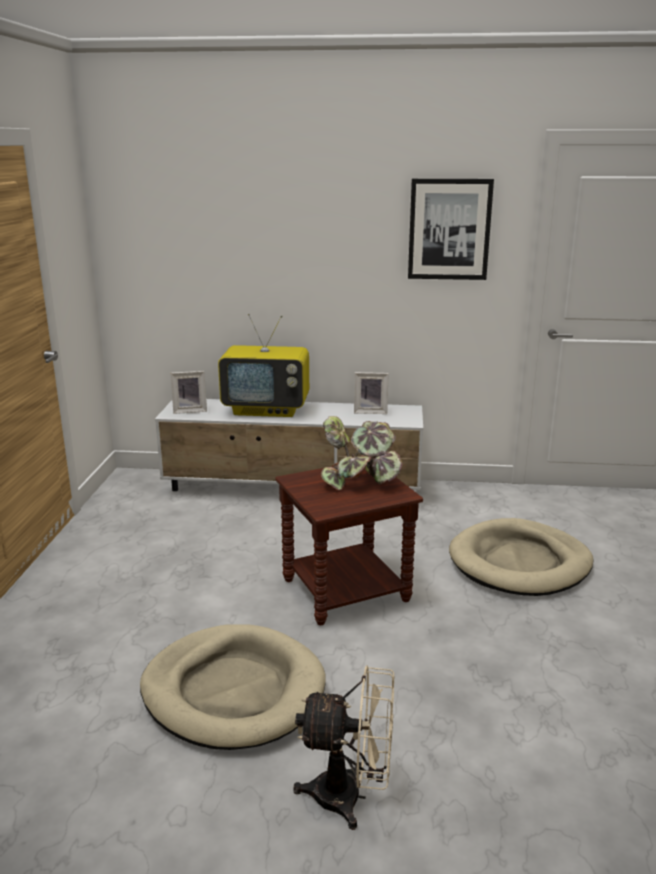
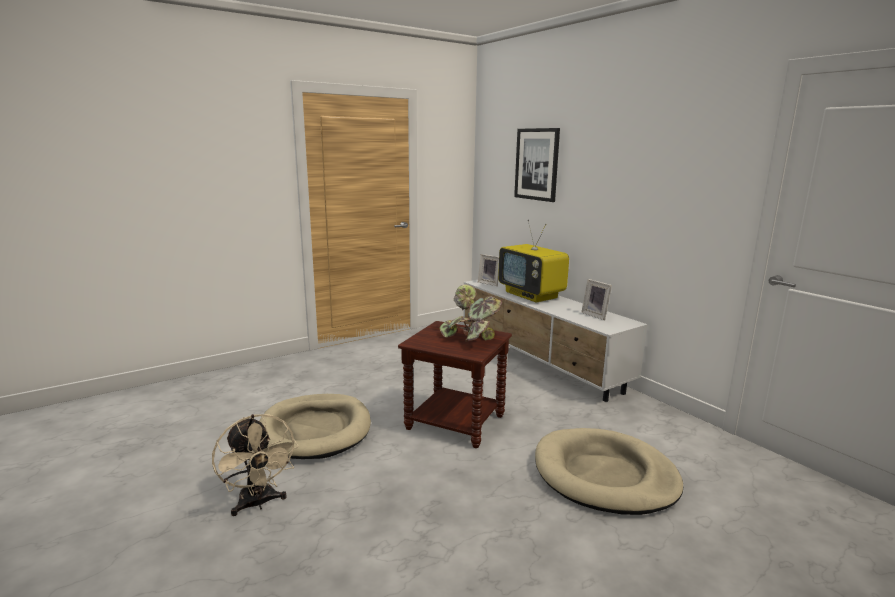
camera: 50 degrees right, 5 degrees down
(449, 229) = (685, 163): picture -> picture (537, 164)

